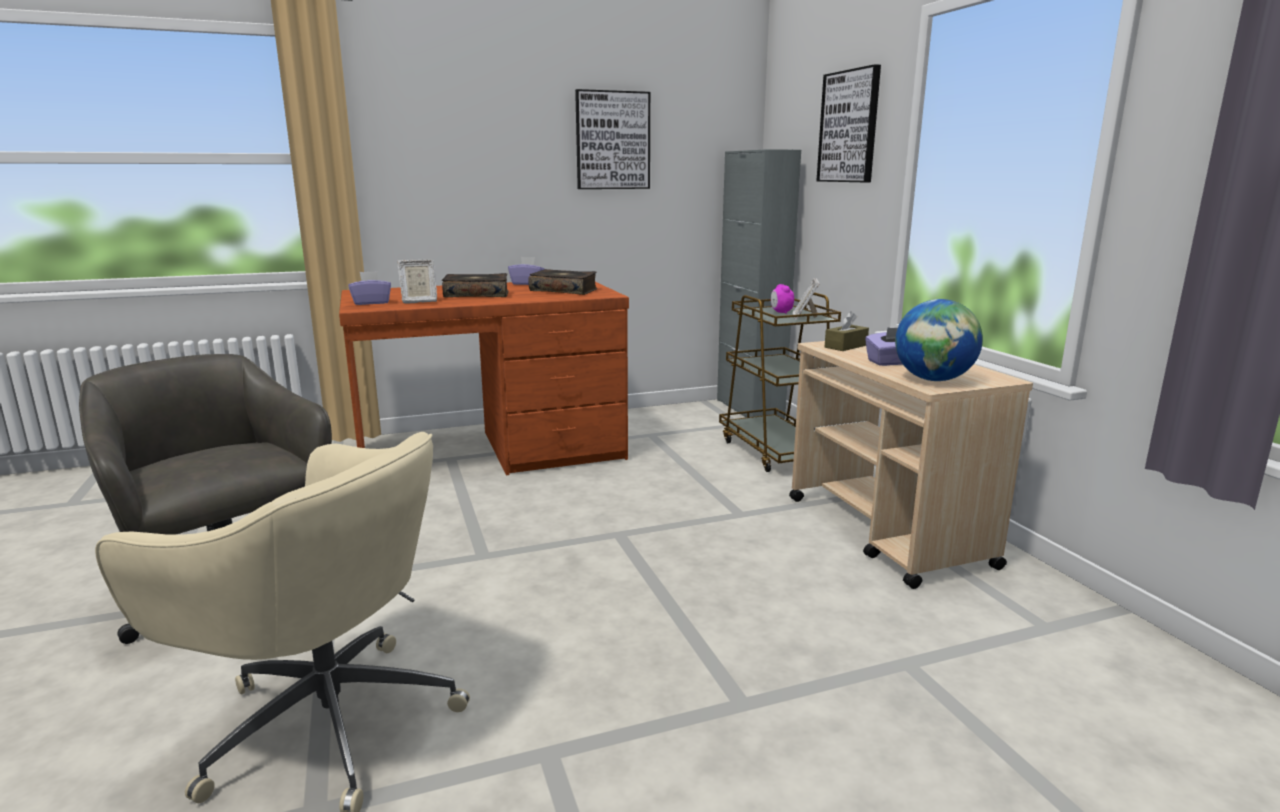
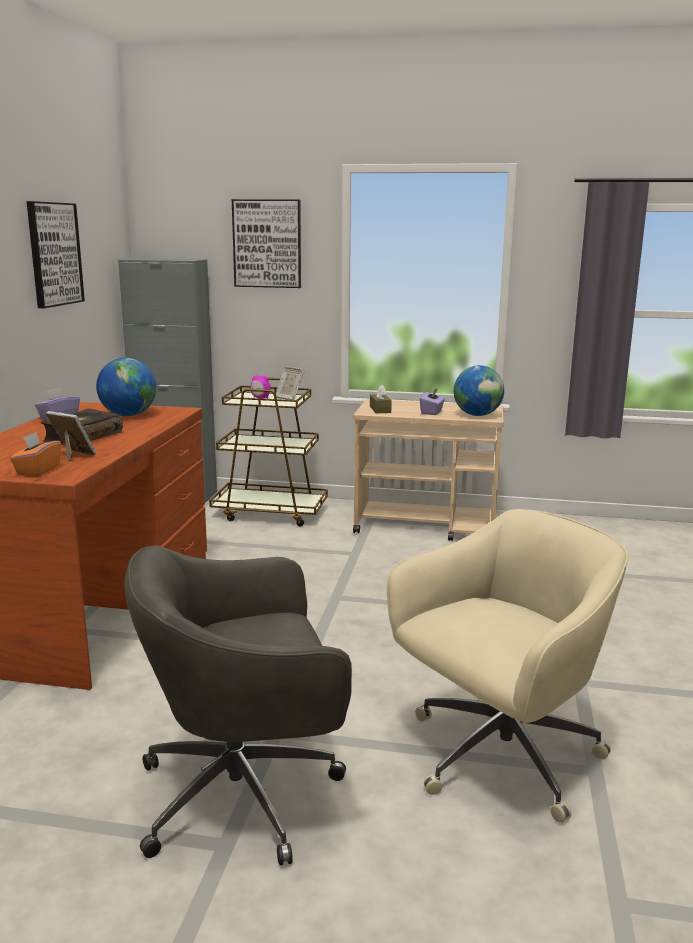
camera: 60 degrees left, 0 degrees up
(371, 302) = (37, 470): purple tissue box -> orange tissue box
(418, 301) = (74, 456): picture frame -> picture frame turned 75 degrees counterclockwise
(564, 290) = (128, 415): book -> globe

